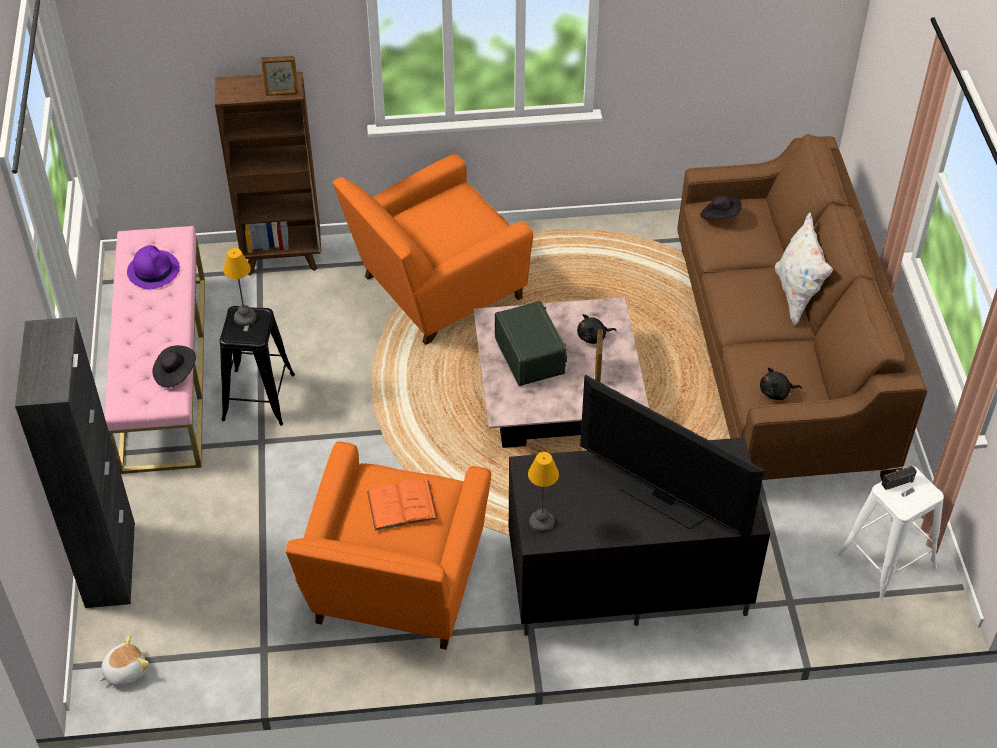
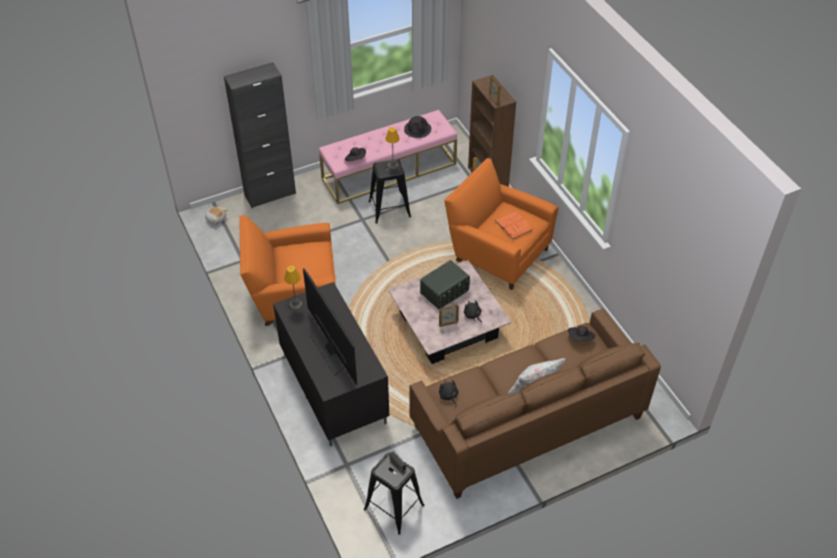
camera: 70 degrees right, 0 degrees up
(153, 270) = (417, 129): purple hat -> black hat
(402, 505) = (304, 260): orange book -> orange book (513, 225)
(664, 497) = (330, 350): television -> television turned 135 degrees clockwise
(886, 561) = (393, 507): white stool -> black stool

